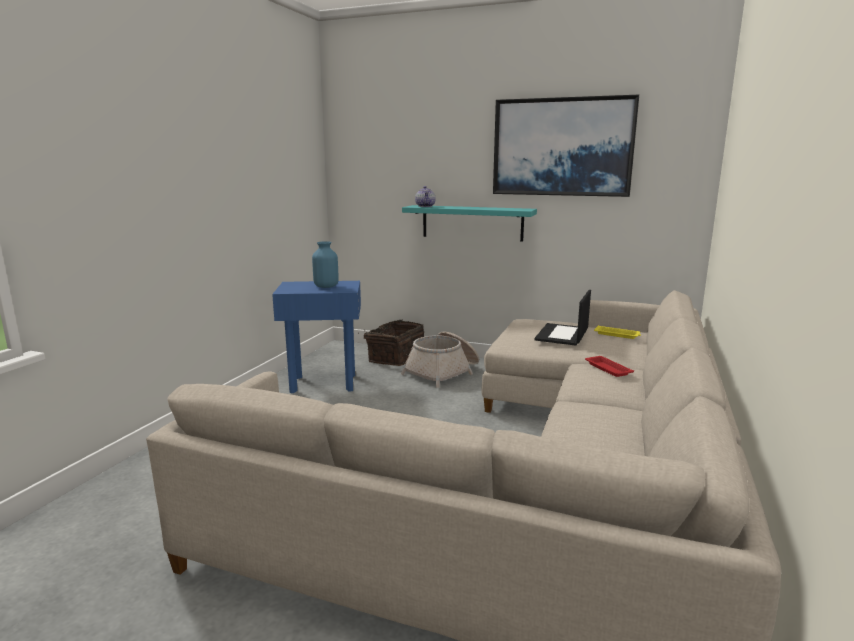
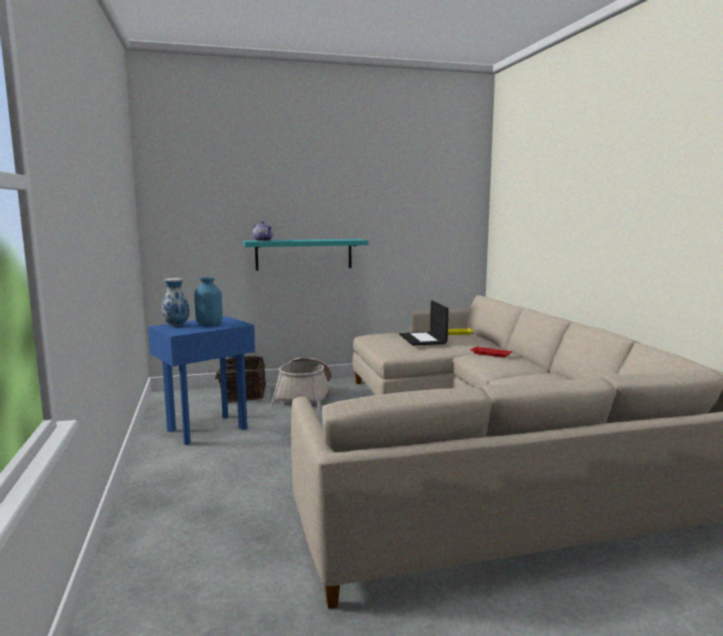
camera: 35 degrees left, 5 degrees down
(301, 284) = (176, 325): none -> vase
(562, 147) = (379, 187): picture -> none

